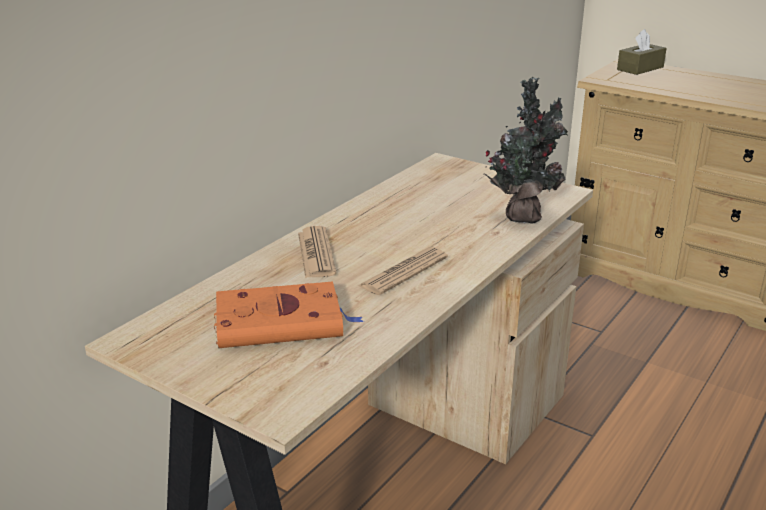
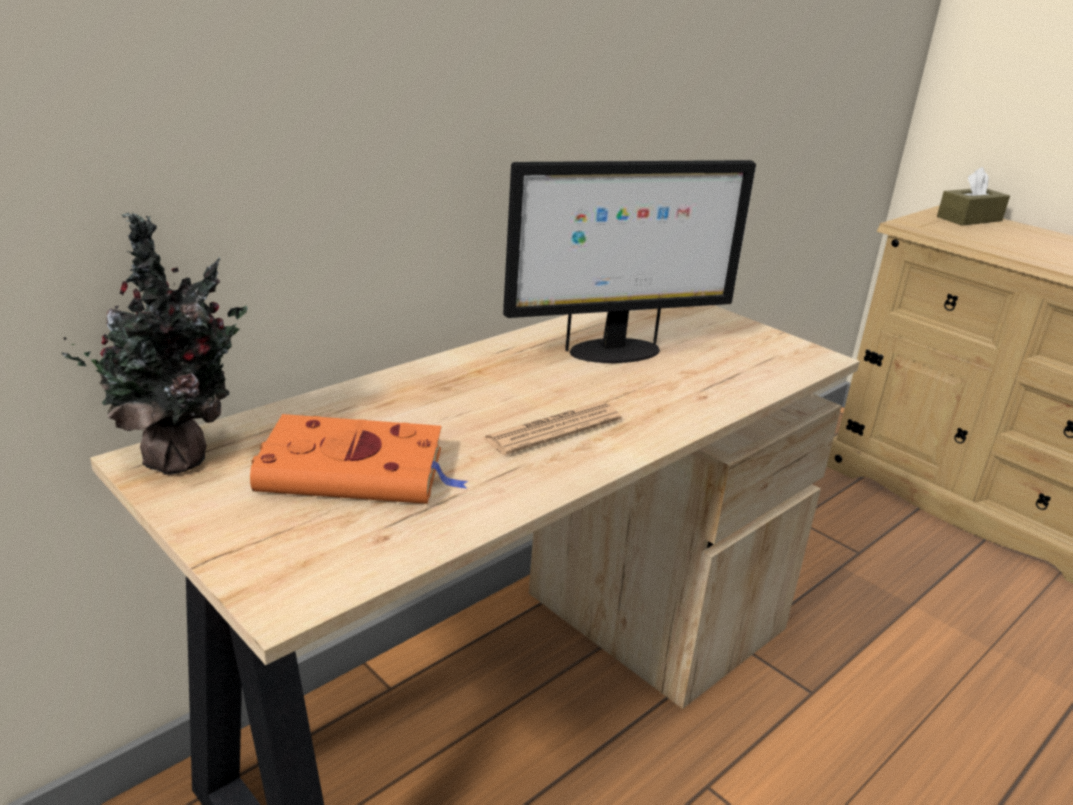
camera: 10 degrees right, 0 degrees up
(316, 253) = (449, 387): newspaper -> none
(421, 209) = (613, 352): none -> monitor
(522, 216) = (747, 380): potted plant -> potted plant (179, 456)

